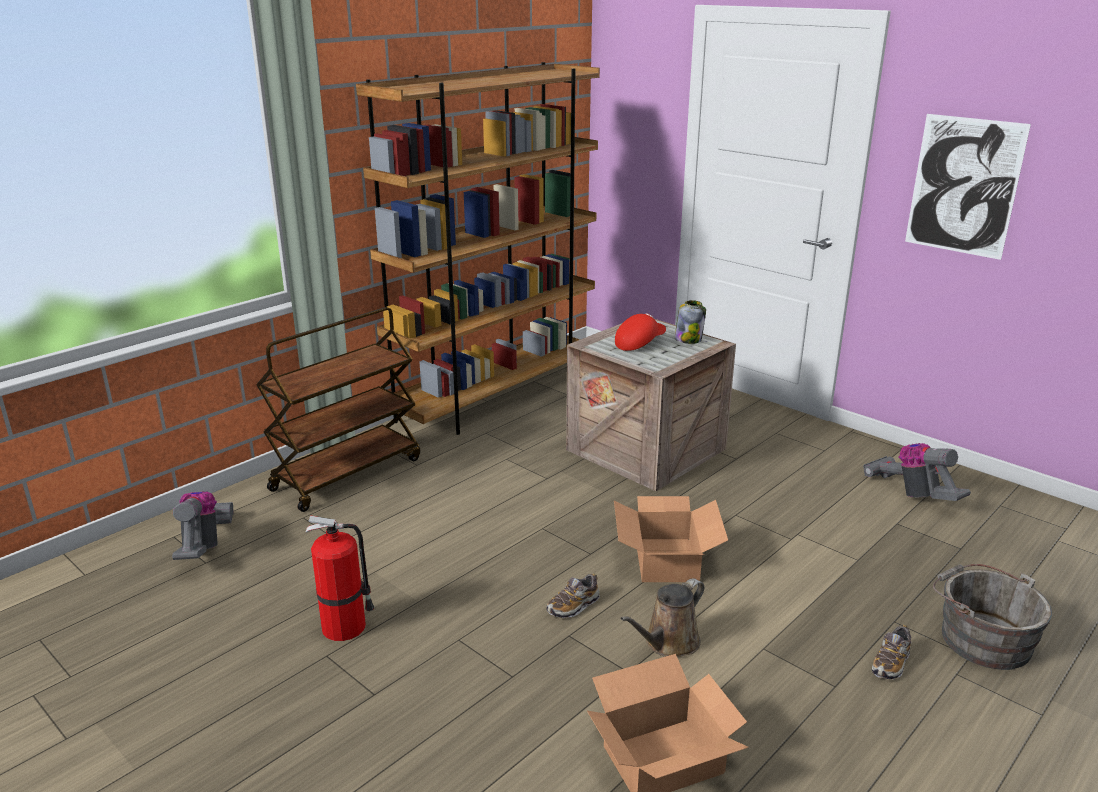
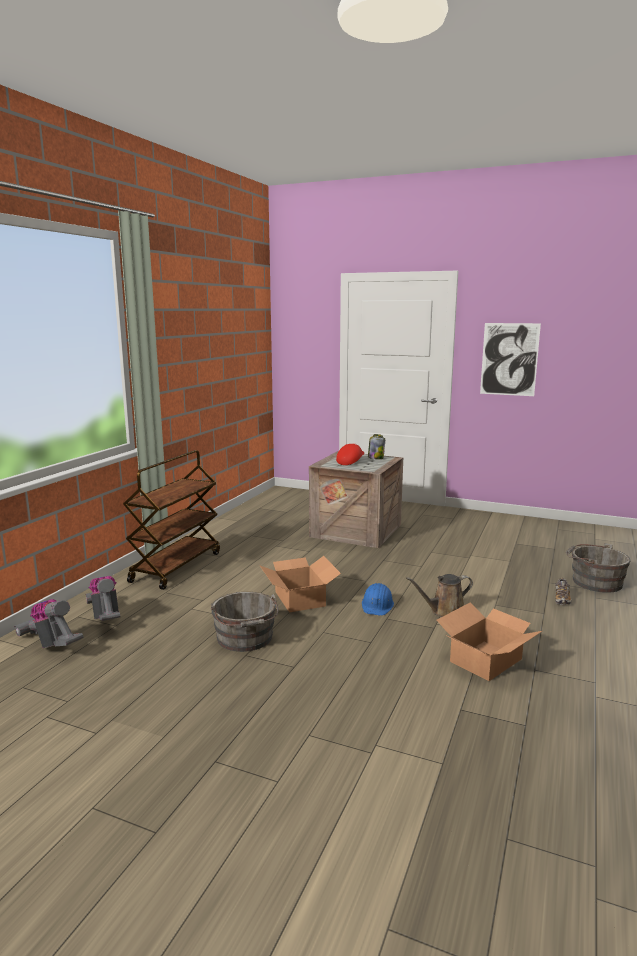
camera: 20 degrees left, 10 degrees down
(346, 626) = (245, 639): fire extinguisher -> grey bucket
(495, 397) = (242, 518): brown bookcase -> none
(573, 606) = (377, 605): shoe -> blue hard hat
(667, 559) = (411, 576): cardboard box -> cardboard box (300, 598)
(668, 643) = (444, 611): brown watering can -> brown watering can turned 45 degrees clockwise
(912, 493) = (512, 530): vacuum cleaner -> vacuum cleaner (52, 644)

